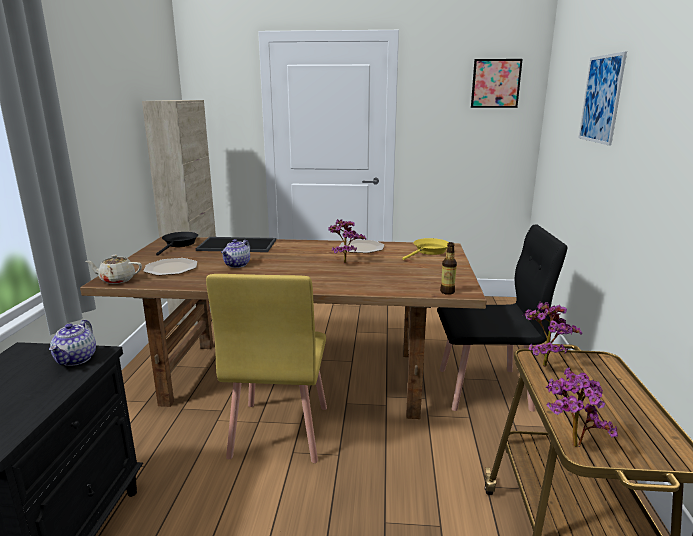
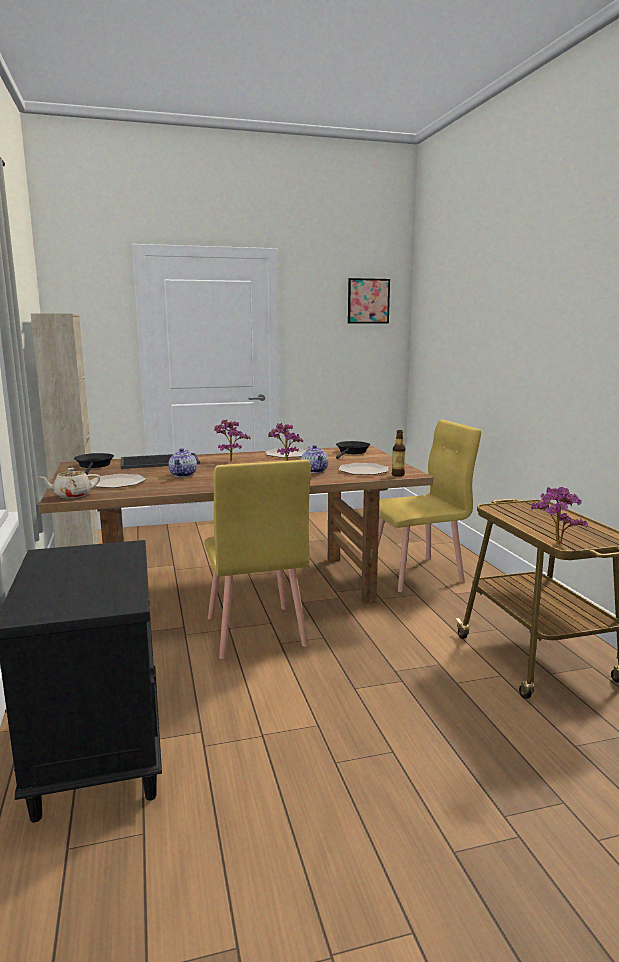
camera: 20 degrees left, 5 degrees down
(76, 359) = (115, 551): teapot -> teapot (315, 471)
(416, 280) = (363, 470): none -> plate
(429, 251) = (352, 452): yellow frying pan -> black frying pan
(485, 389) = (416, 574): black chair -> yellow chair
(542, 363) = (501, 510): potted plant -> potted plant (230, 460)
(601, 99) = (479, 311): picture -> none

